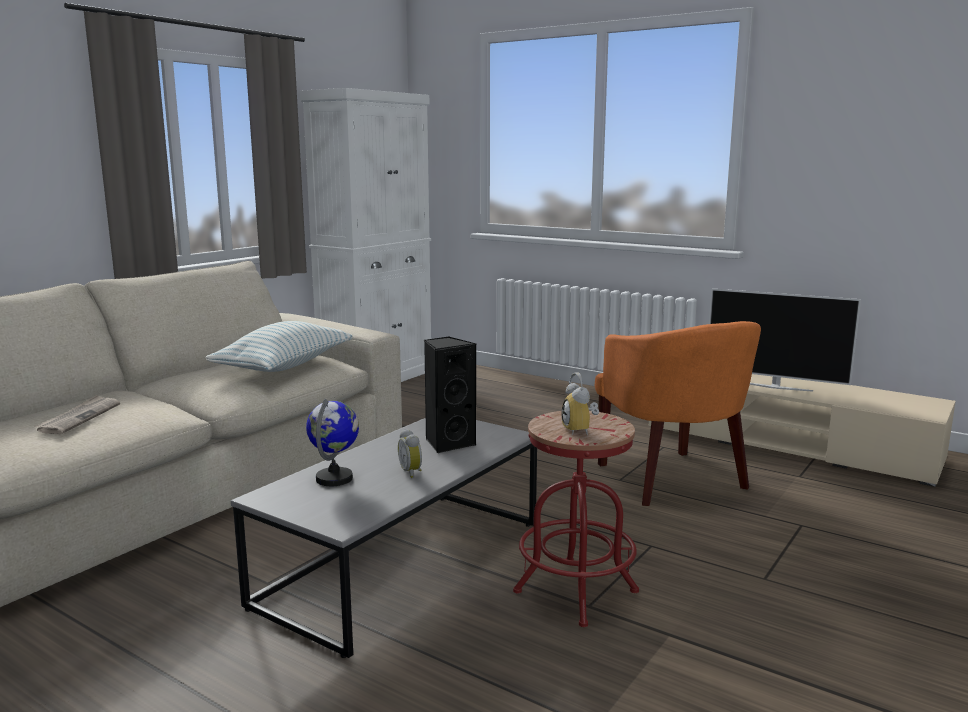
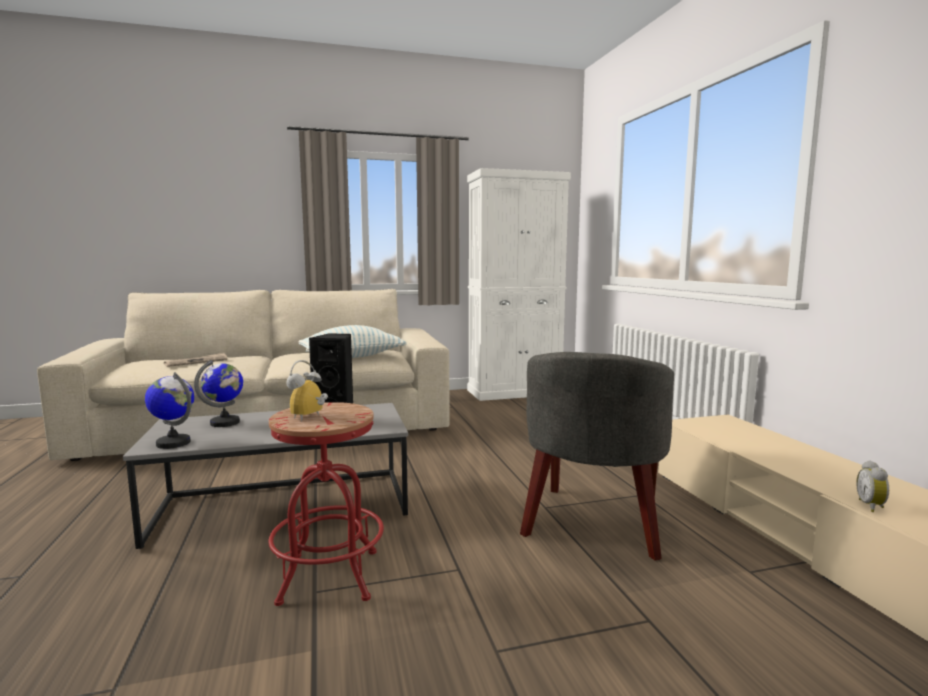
camera: 40 degrees right, 5 degrees down
(353, 513) = (173, 443): none -> globe
(412, 472) = (266, 431): alarm clock -> alarm clock (872, 506)
(671, 480) = (593, 524): orange armchair -> grey armchair
(775, 386) = (783, 459): television -> none

